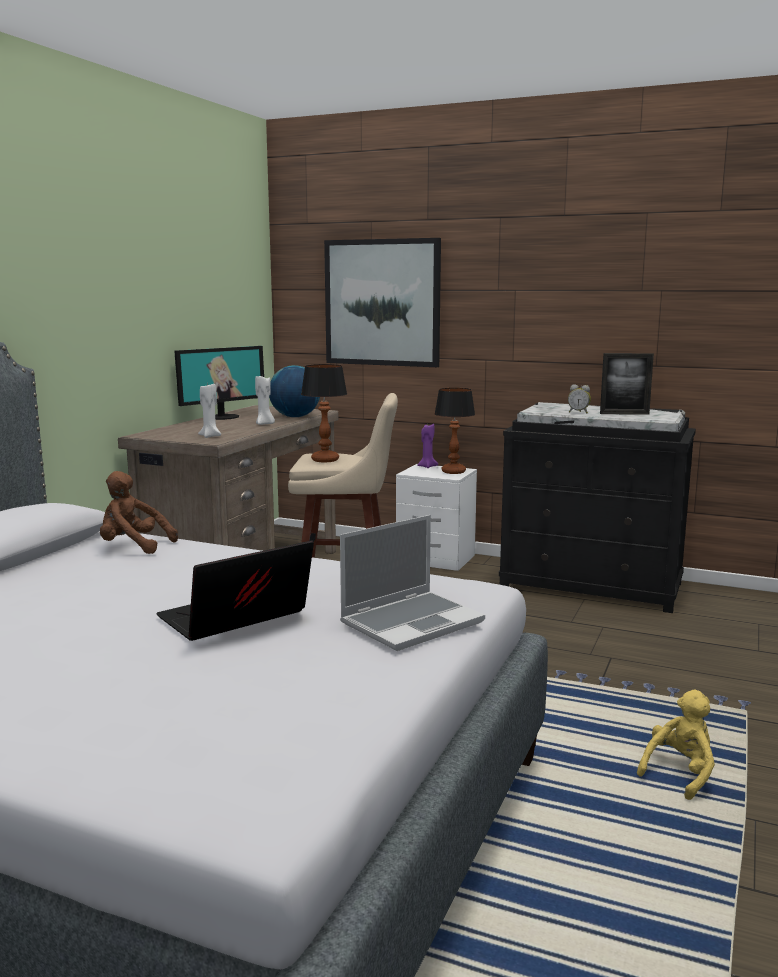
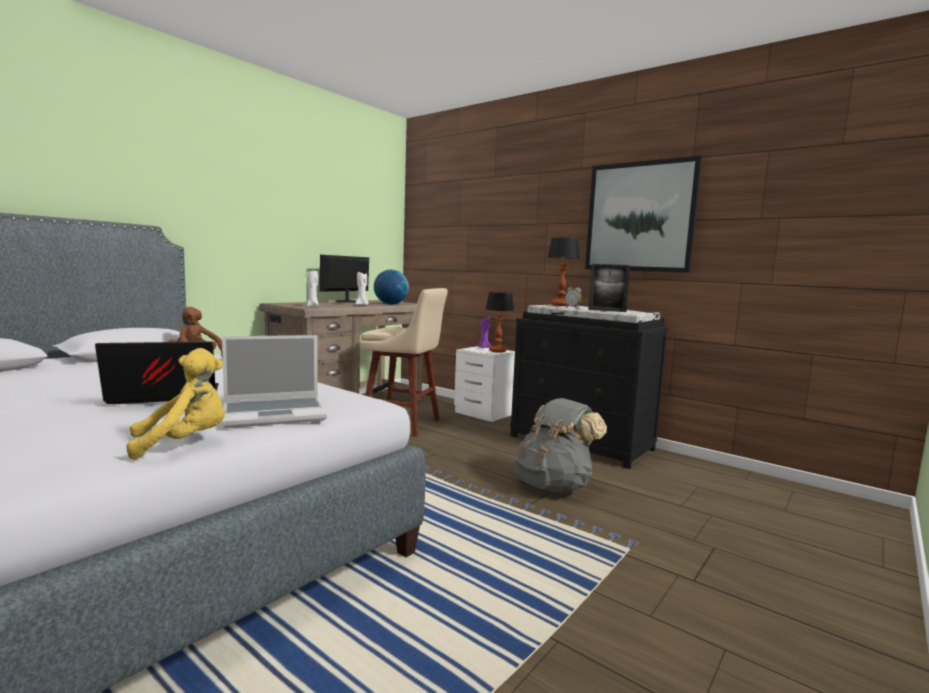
camera: 15 degrees right, 5 degrees down
(222, 417) = (346, 301): monitor -> monitor turned 150 degrees clockwise
(324, 460) = (389, 329): table lamp -> table lamp (559, 305)
(382, 303) = (465, 234): picture -> picture (640, 217)
(608, 649) = (553, 485): none -> grey backpack
(680, 773) = (525, 587): yellow plush toy -> yellow plush toy (184, 443)

